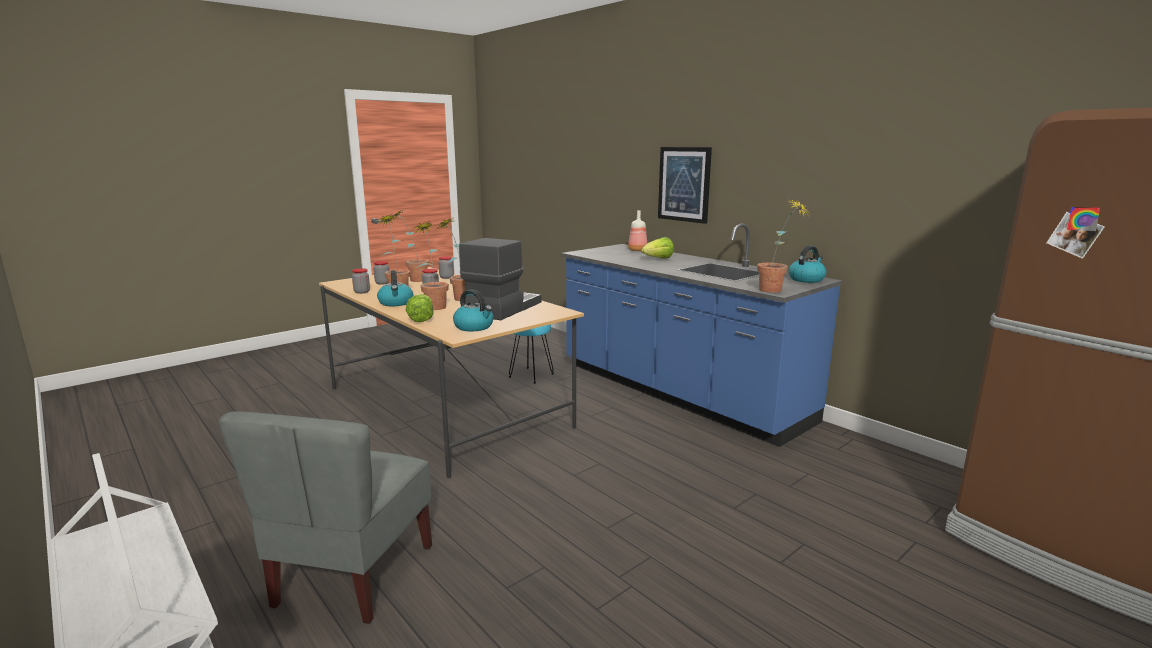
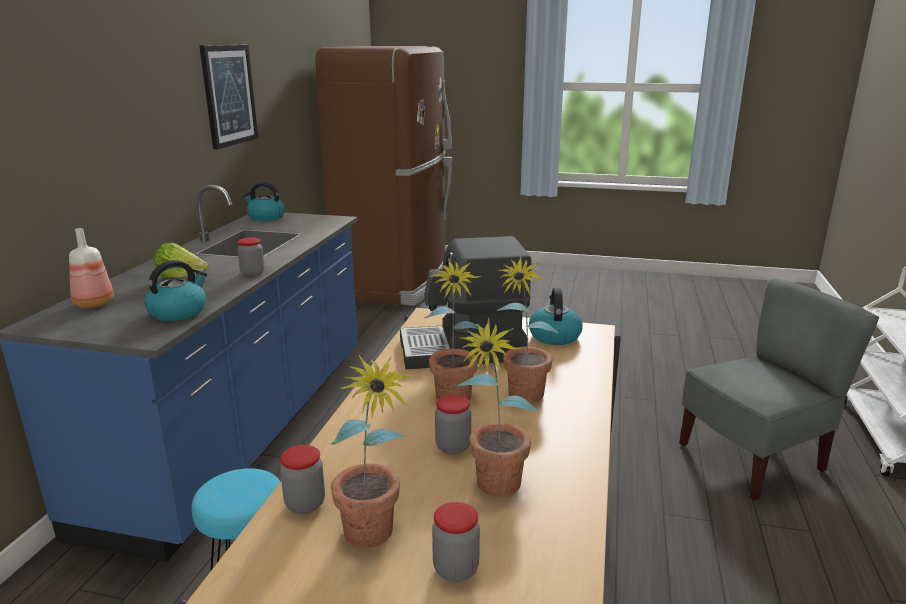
camera: 125 degrees left, 5 degrees up
(362, 292) = (559, 536): jar -> jar (252, 273)
(396, 303) = (559, 439): kettle -> kettle (179, 312)
(421, 319) = (584, 377): lettuce -> none
(684, 184) = (87, 161): picture -> picture (229, 95)
(776, 291) = (335, 220): potted plant -> none

